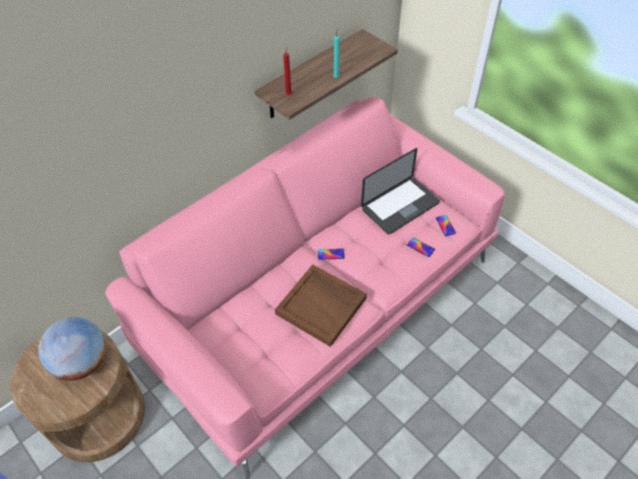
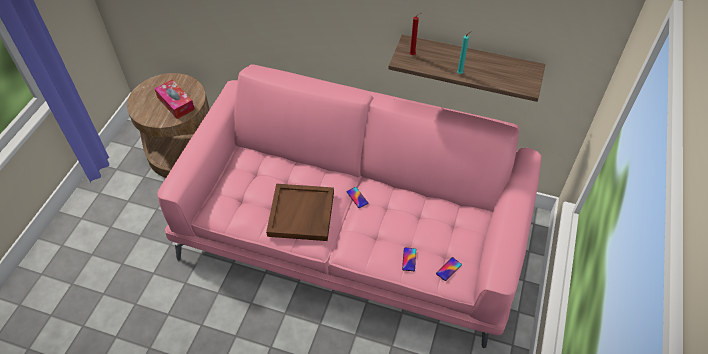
camera: 60 degrees right, 0 degrees up
(82, 363) = (176, 103): globe -> tissue box
(400, 206) = (444, 224): laptop -> none

